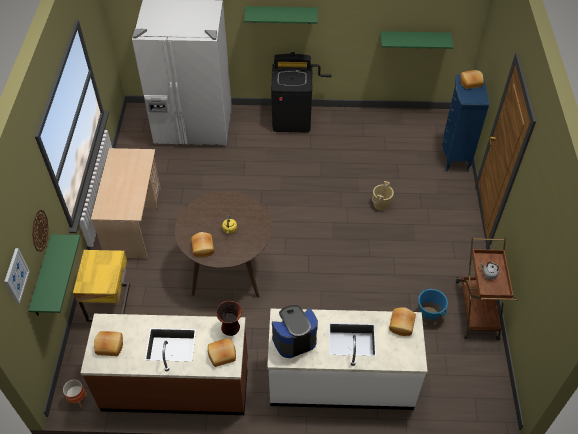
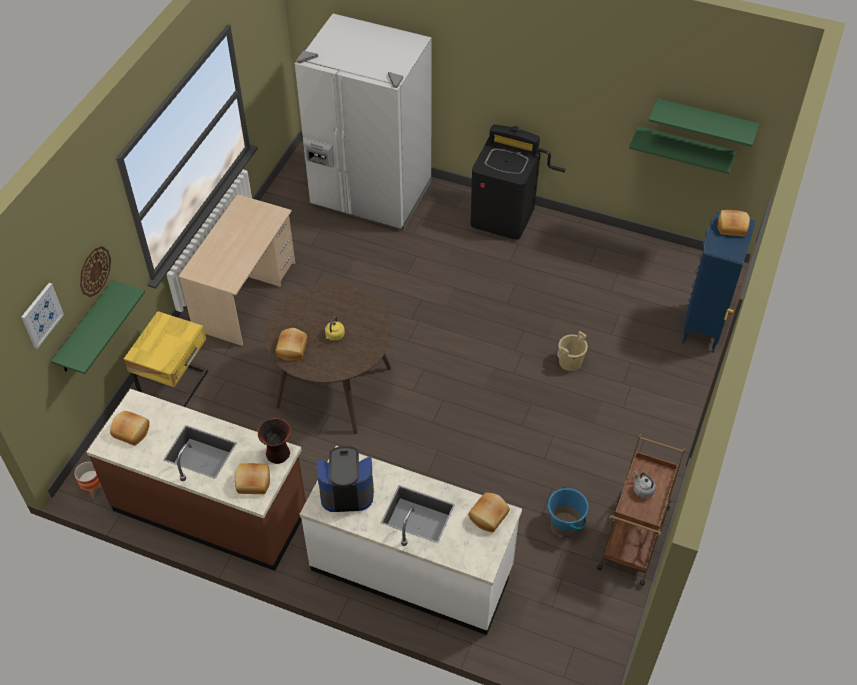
camera: 20 degrees right, 0 degrees up
(281, 15) = (507, 73): green shelf -> green shelf (705, 121)

